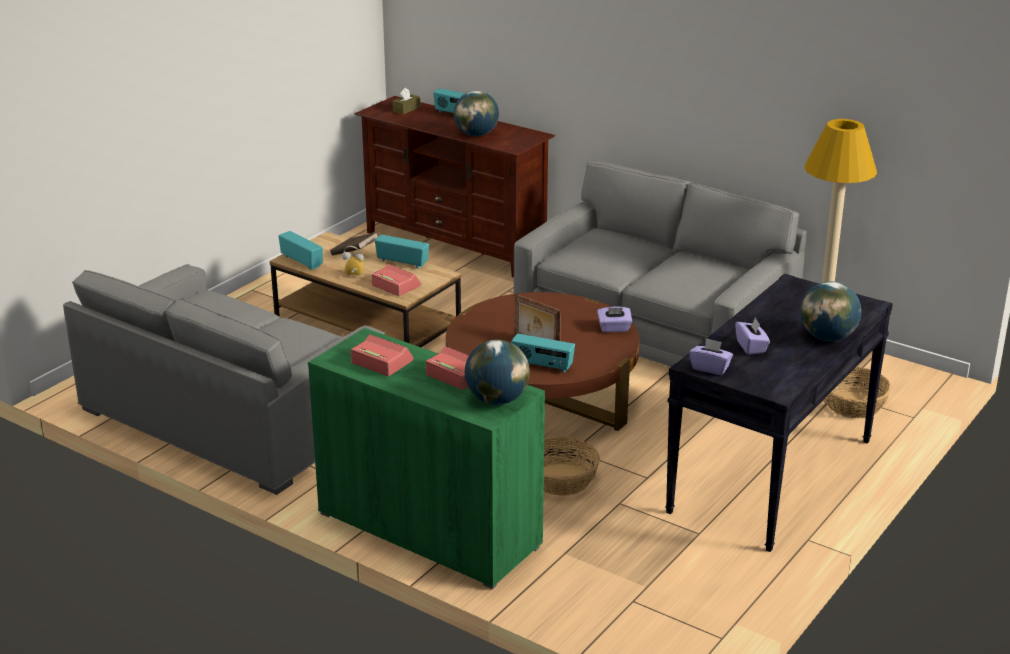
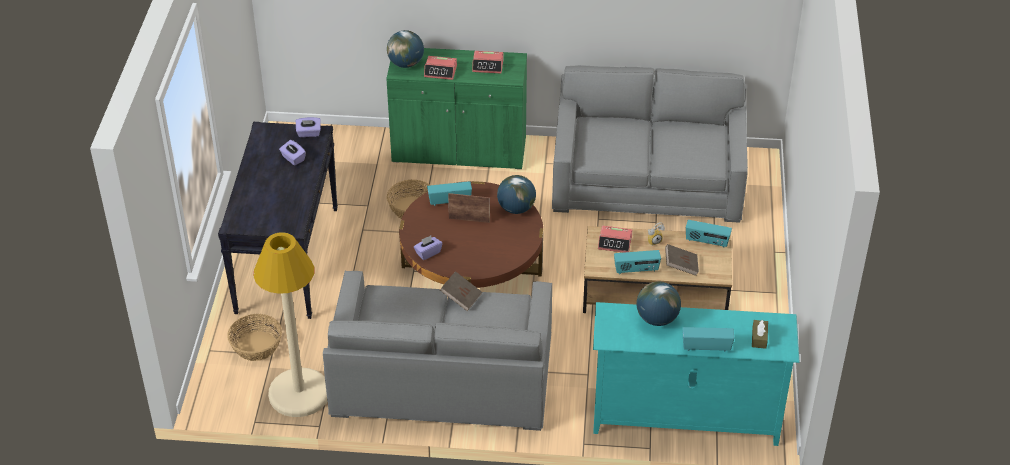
camera: 150 degrees right, 15 degrees up
(456, 245) = (685, 420): brown tv stand -> turquoise tv stand
(615, 270) = (461, 297): none -> brown book
(827, 337) = (250, 184): globe -> globe (516, 209)

